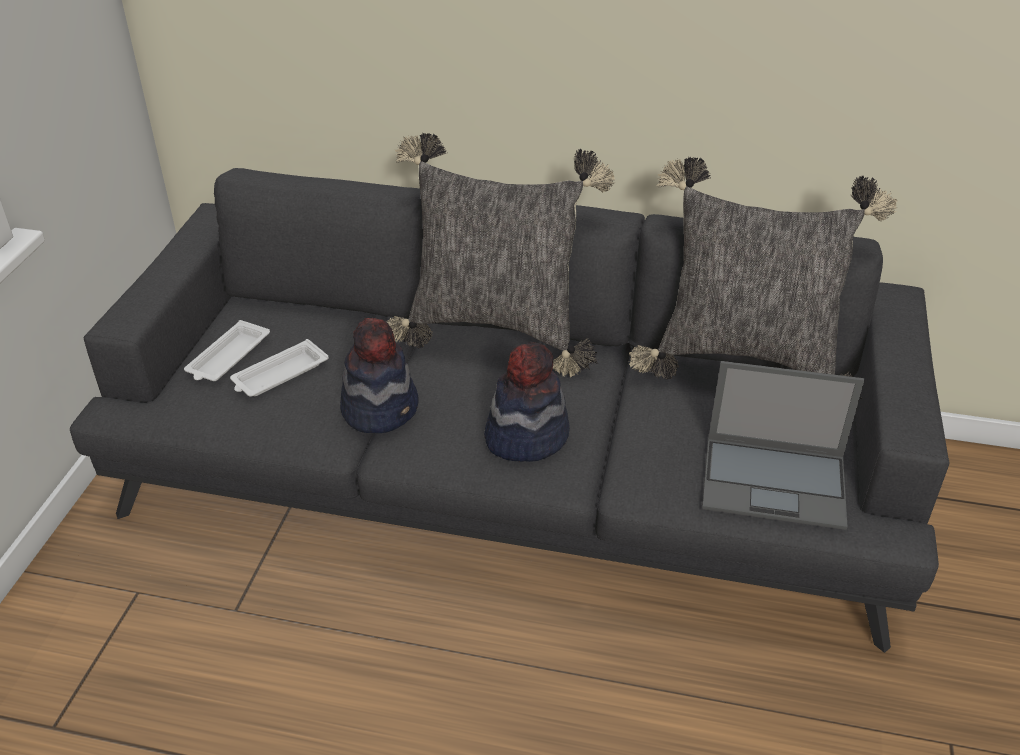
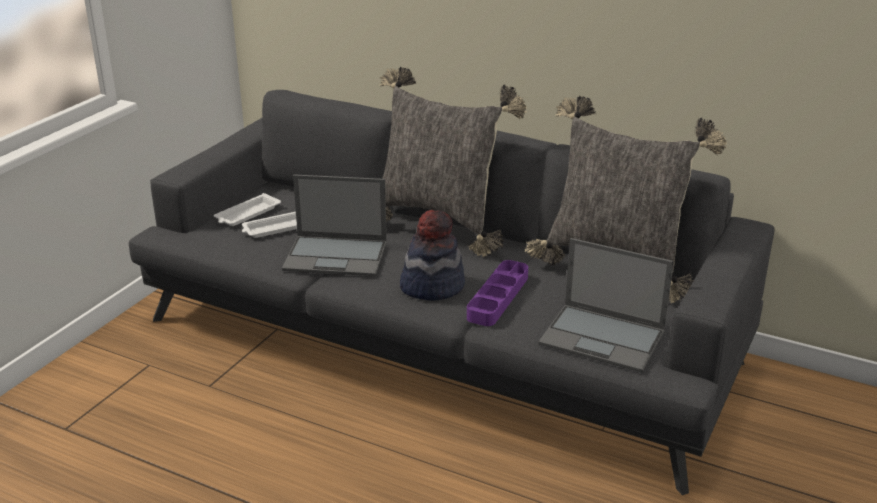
camera: 15 degrees right, 10 degrees down
(381, 408) = (337, 256): hat -> laptop
(618, 441) = (498, 297): none -> purple tray

